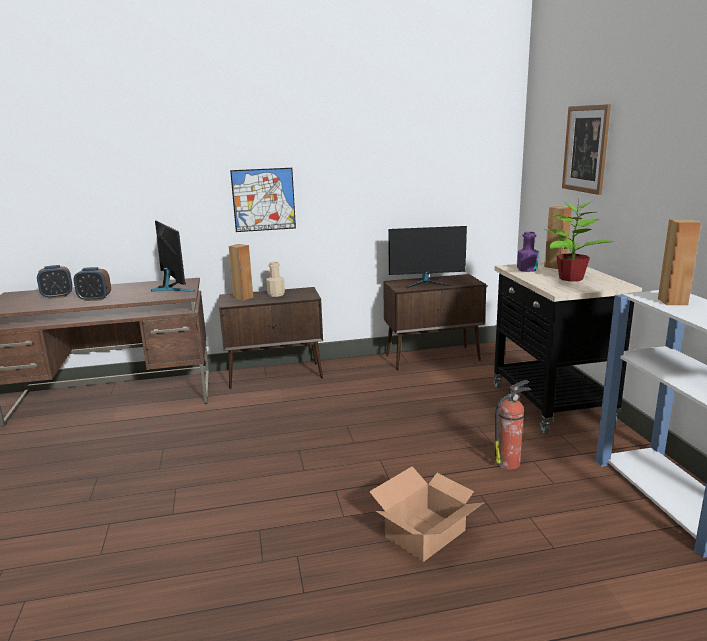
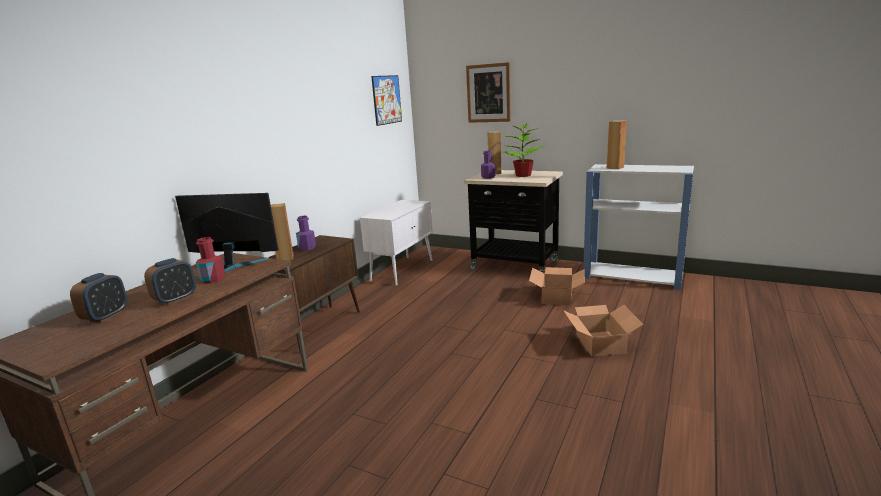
camera: 50 degrees left, 0 degrees up
(137, 294) = (213, 279): none -> red bottle
(263, 199) = (270, 158): picture -> picture (387, 100)
(276, 294) = (307, 248): beige bottle -> purple bottle
(426, 283) = (394, 210): monitor -> none
(433, 358) = (402, 270): brown cabinet -> white cabinet
(509, 462) = (557, 297): fire extinguisher -> cardboard box

